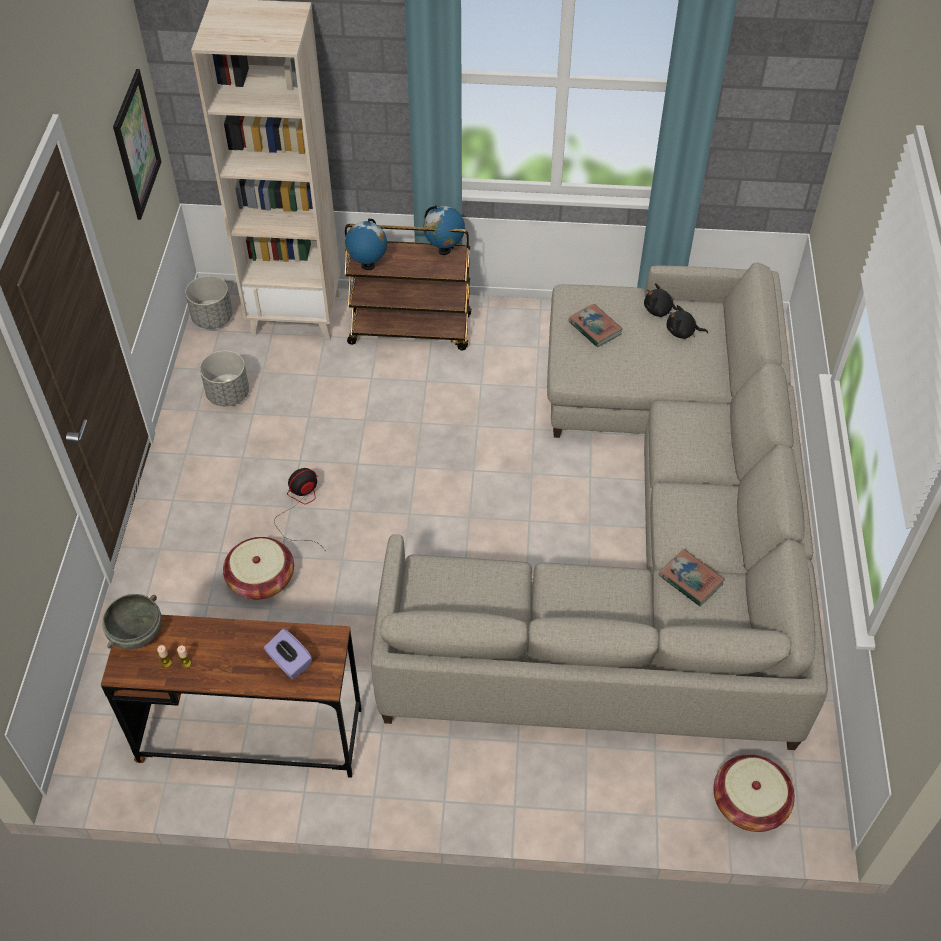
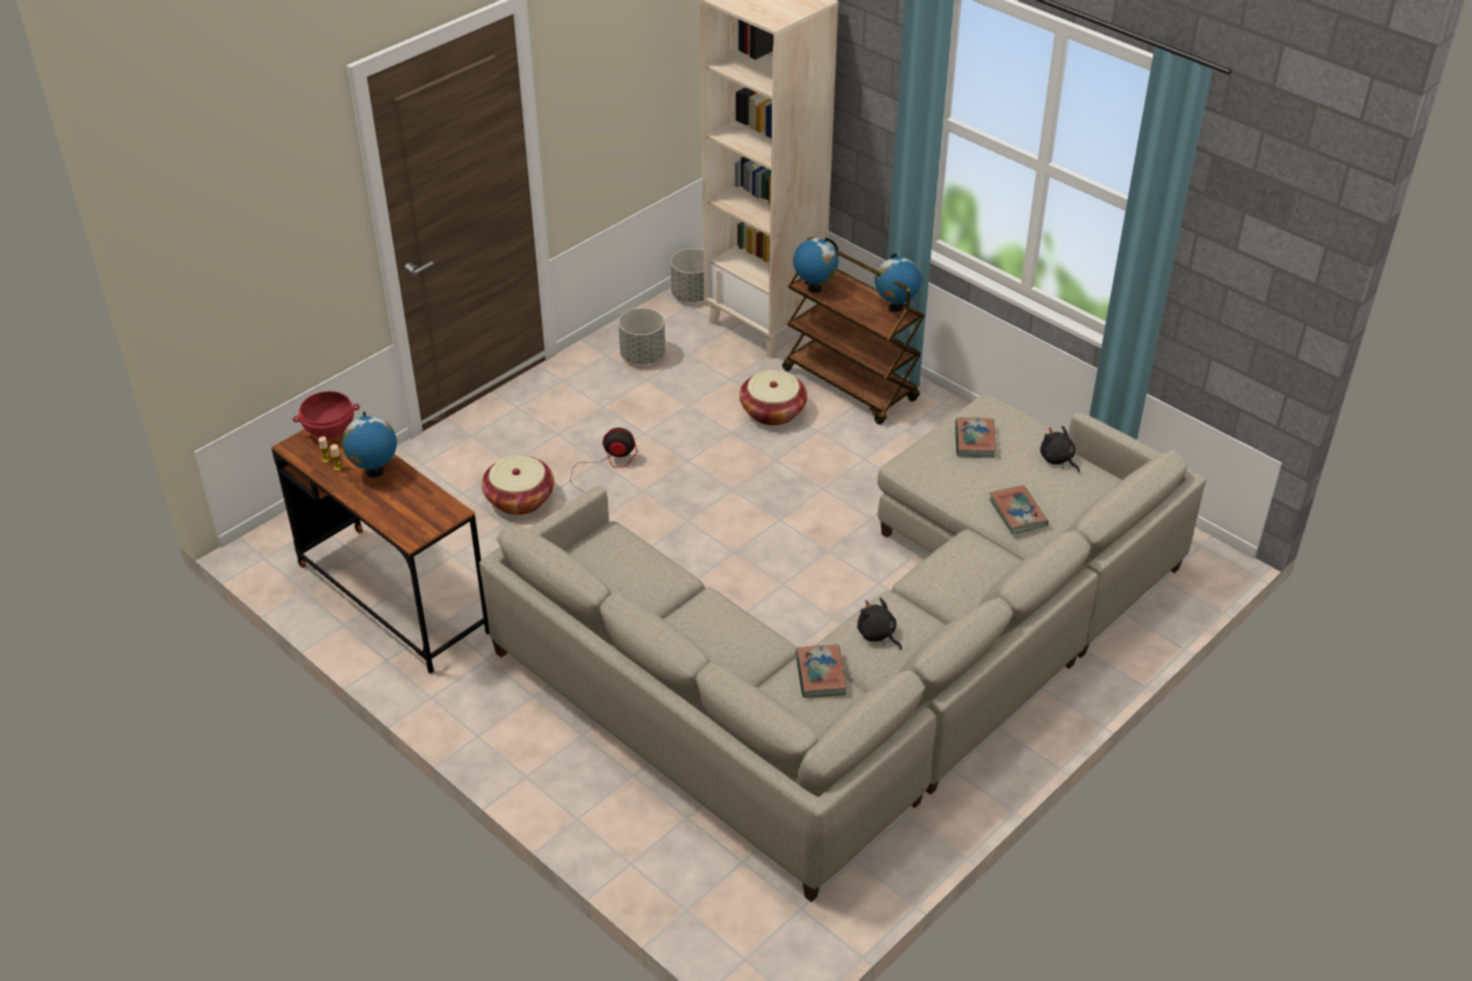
camera: 40 degrees right, 10 degrees down
(136, 145) = (650, 79): picture -> none
(136, 633) = (330, 429): grey bowl -> red bowl
(224, 646) = (374, 472): none -> globe
(289, 662) = (405, 509): purple tissue box -> none
(680, 368) = (1017, 513): none -> book
(682, 332) = (1057, 487): black plush toy -> black plush toy (877, 635)
(749, 802) = (721, 911): basket -> basket (773, 412)

